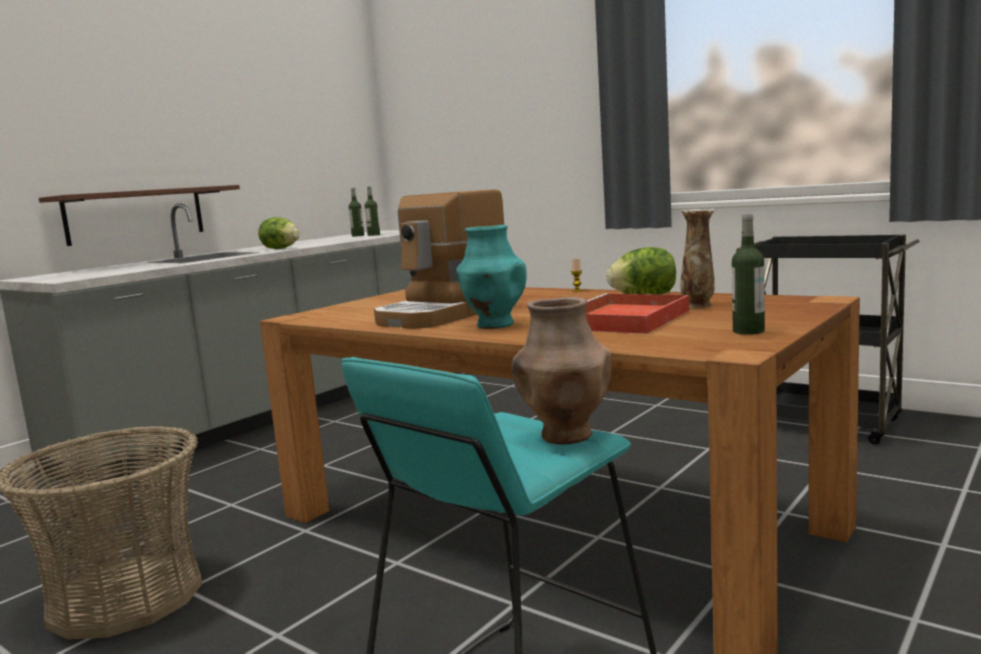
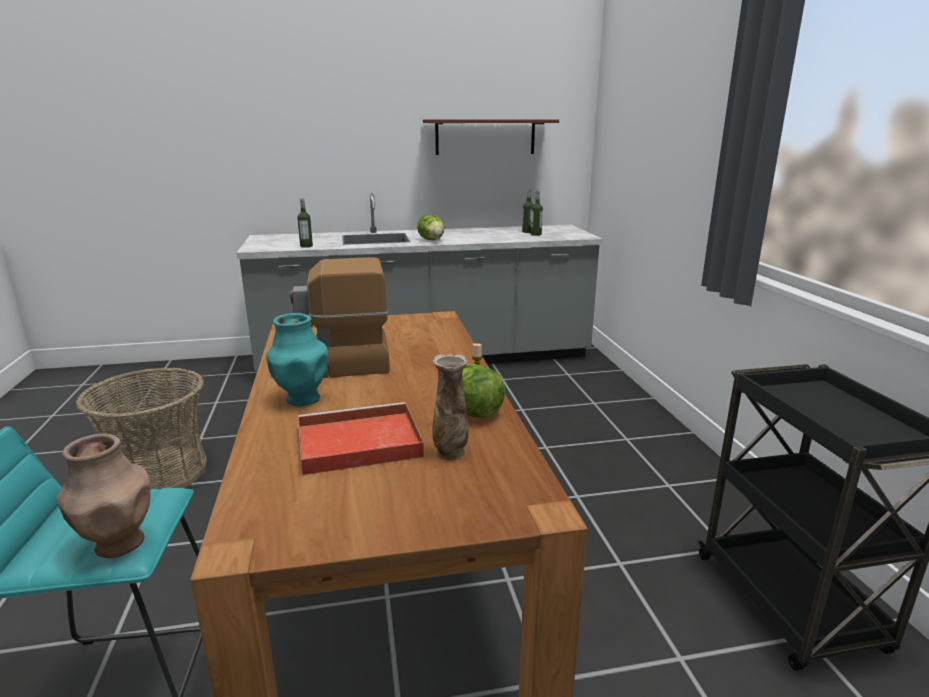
camera: 40 degrees right, 10 degrees up
(135, 215) = (350, 197): shelf -> shelf (485, 137)
(748, 331) = (340, 523): bottle -> bottle (306, 246)

